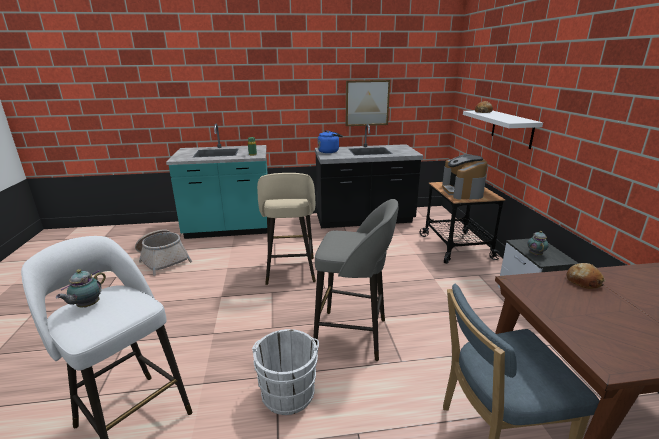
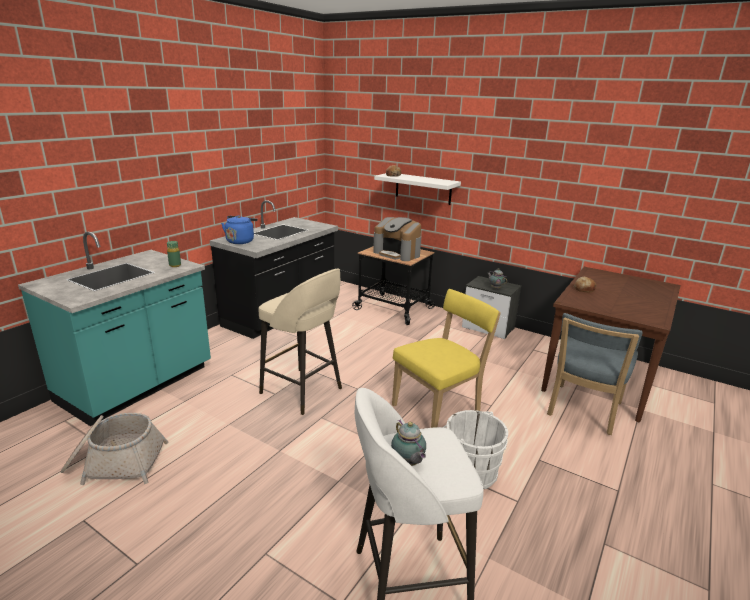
camera: 50 degrees left, 0 degrees up
(353, 335) = (439, 408): grey stool -> yellow chair
(367, 103) = (255, 175): picture -> none

